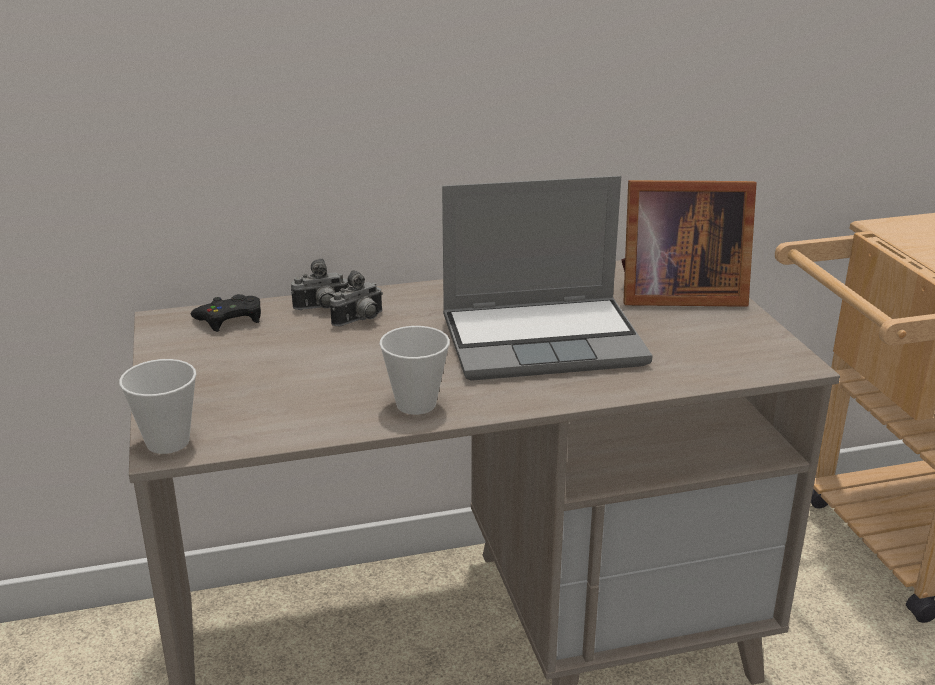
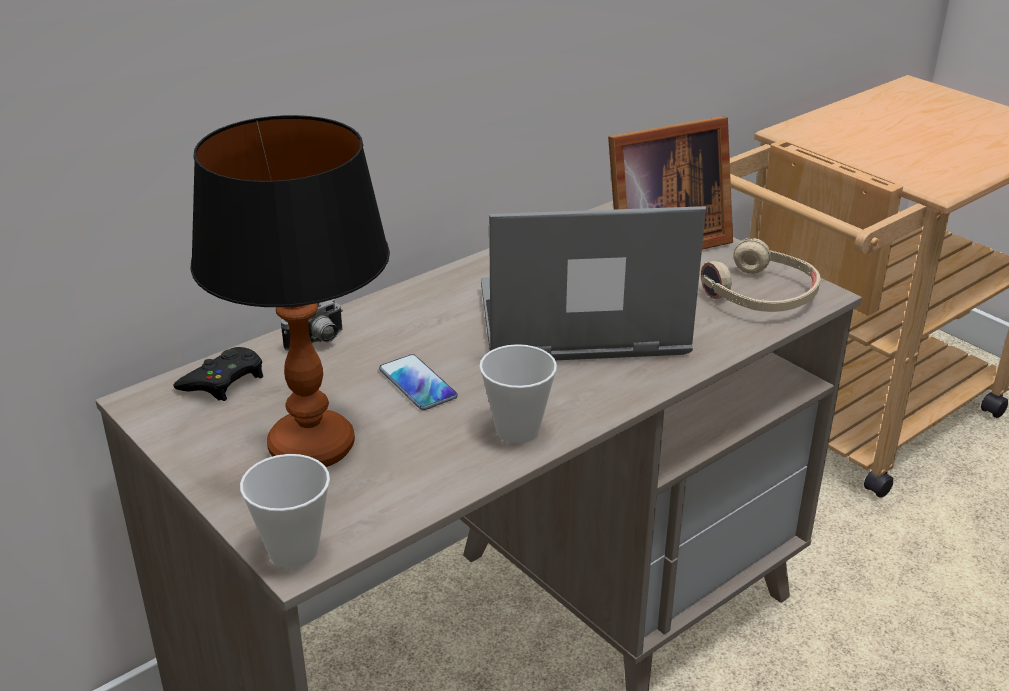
camera: 25 degrees left, 5 degrees up
(247, 378) = (311, 448): none -> table lamp
(360, 321) = (373, 347): camera -> none
(369, 353) = (417, 383): none -> phone
(544, 340) = (579, 324): laptop -> laptop turned 150 degrees counterclockwise
(736, 353) = (760, 295): none -> beige headphones

